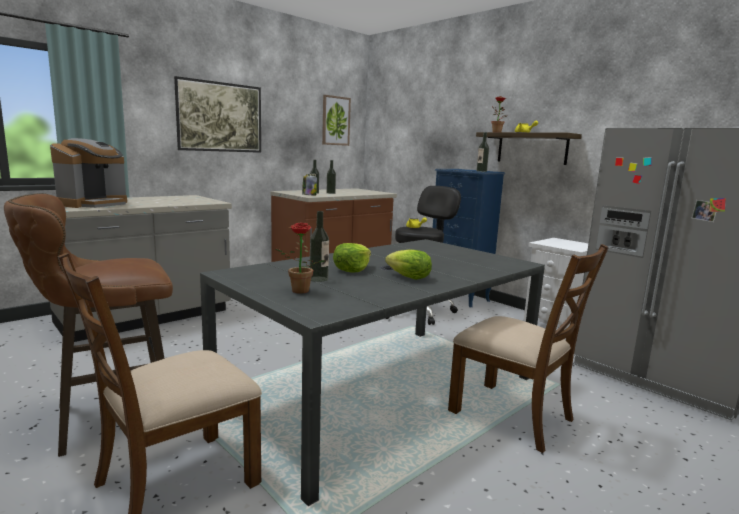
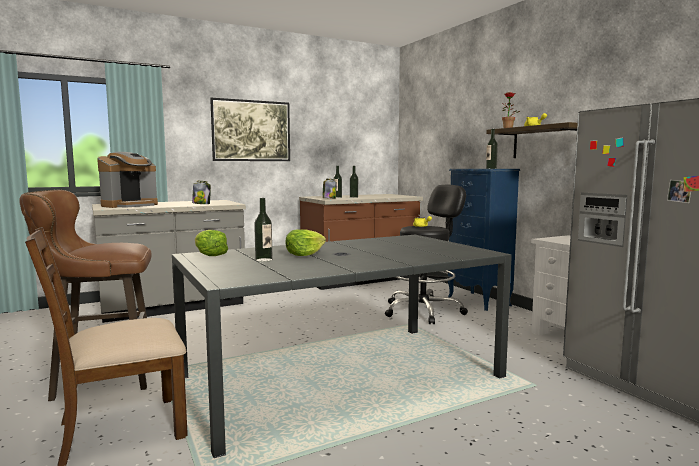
camera: 15 degrees right, 5 degrees down
(179, 202) = (201, 204): none -> jar
(298, 292) = (232, 267): potted plant -> none
(335, 121) = (366, 129): picture -> none
(408, 277) = (349, 260): lettuce -> lettuce (209, 255)
(512, 415) = (462, 408): brown chair -> none

